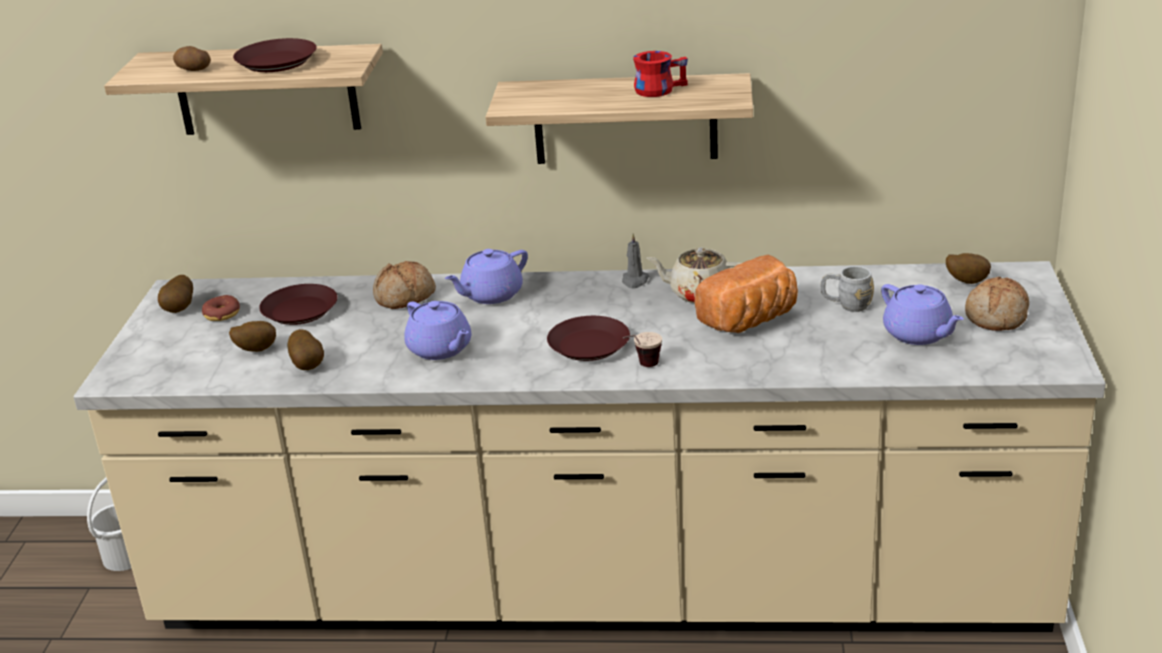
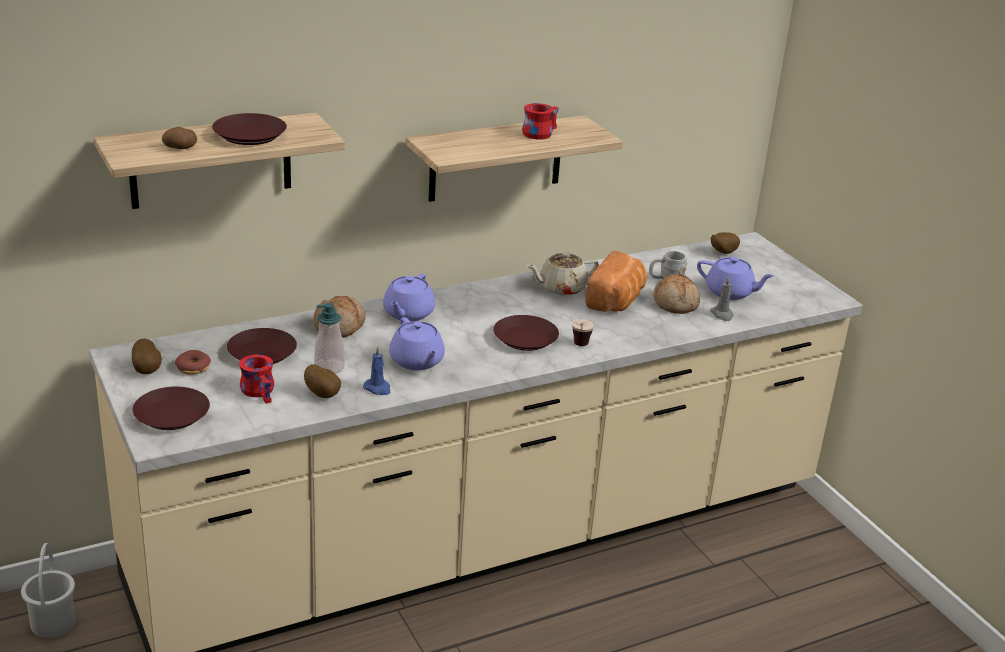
camera: 35 degrees left, 0 degrees up
(150, 358) = (171, 415): none -> brown plate
(255, 350) = (261, 391): potato -> red mug
(346, 338) = (329, 367): none -> soap dispenser
(368, 370) = (378, 388): none -> blue candle
(440, 349) = (417, 361): purple teapot -> purple teapot turned 45 degrees clockwise
(635, 281) = (505, 286): grey candle -> grey candle (722, 315)
(997, 316) = (763, 273): bread -> bread (676, 303)

